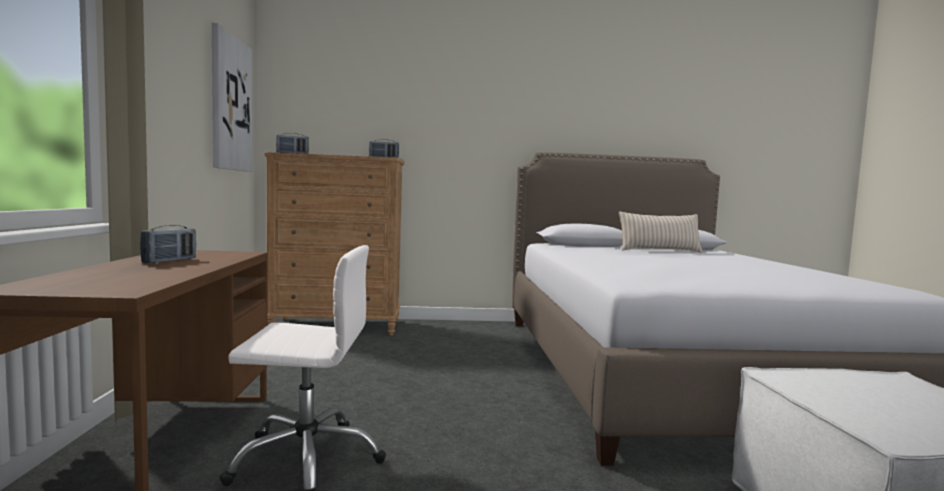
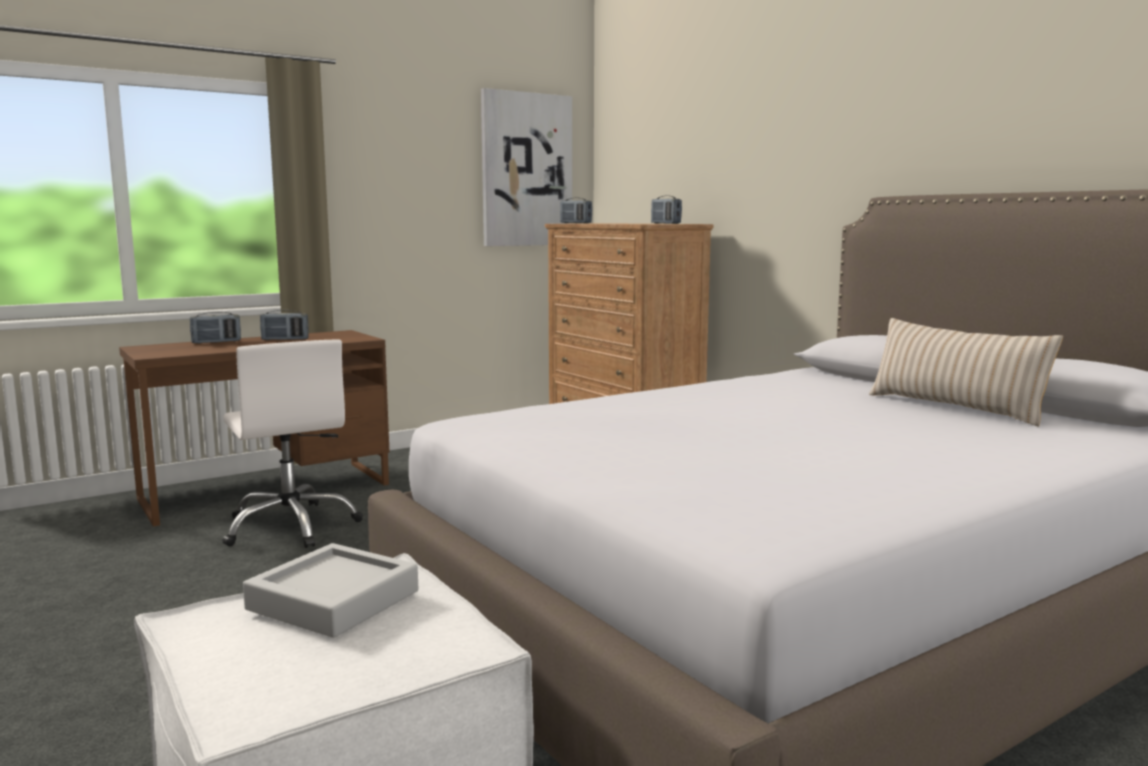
camera: 60 degrees right, 5 degrees up
(98, 271) = (216, 342): none -> radio
(851, 391) = (333, 600): none -> grey tray

